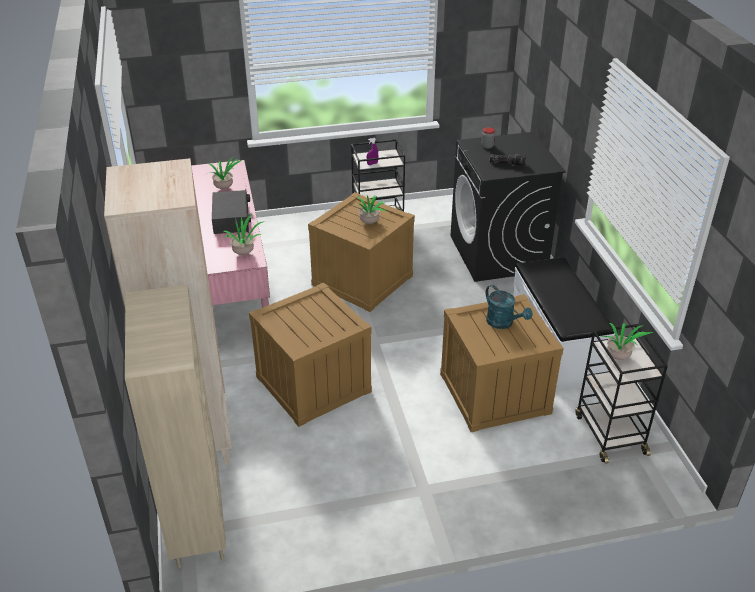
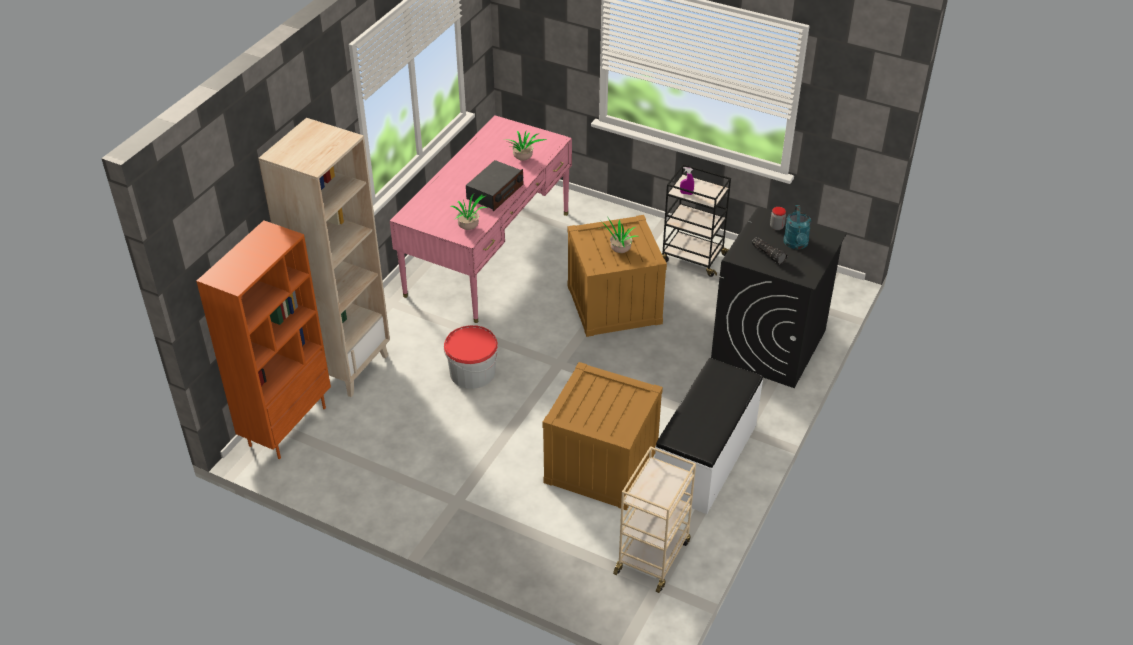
camera: 40 degrees right, 5 degrees up
(196, 525) = (287, 425): beige bookcase -> orange bookcase
(313, 384) = (472, 372): crate -> bucket
(503, 323) = (612, 401): turquoise watering can -> turquoise watering can (796, 244)
(609, 433) = (652, 556): black cart -> beige cart
(619, 358) = (651, 483): potted plant -> none

